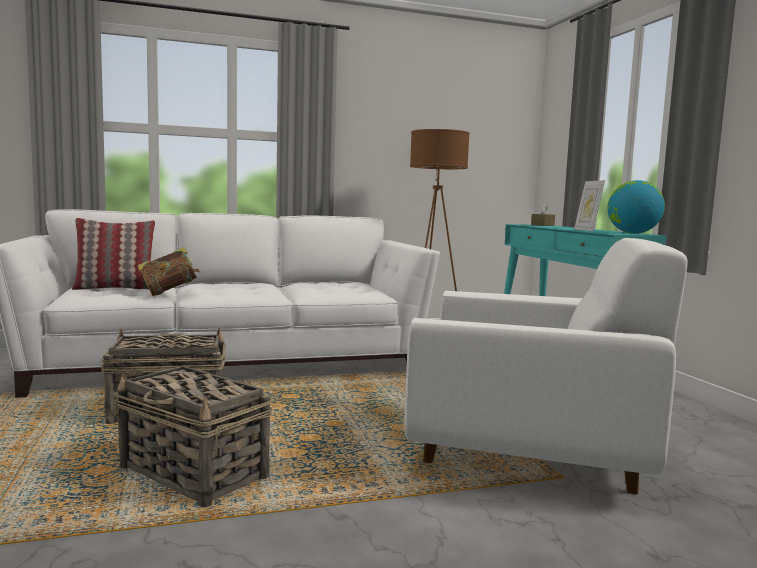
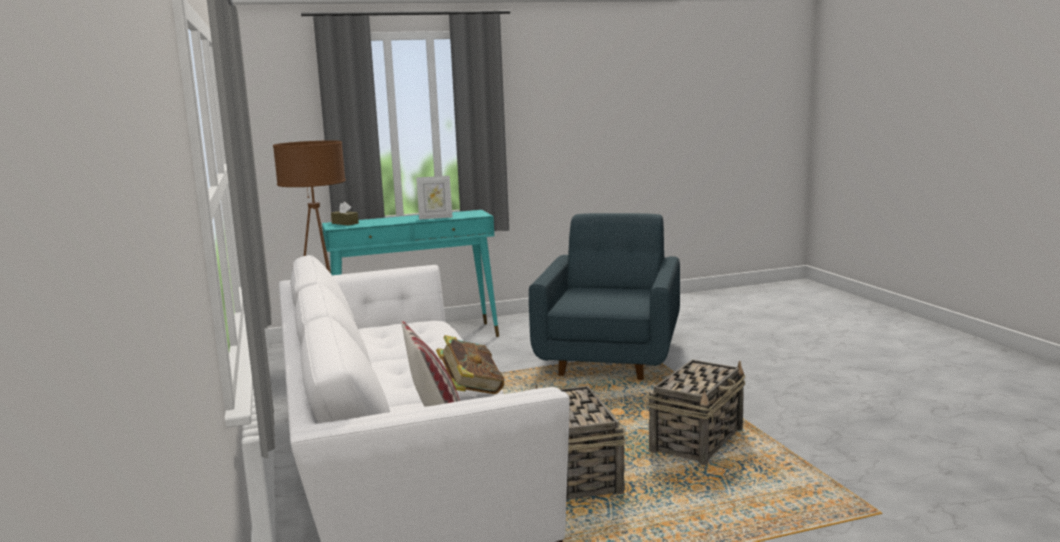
camera: 90 degrees left, 5 degrees up
(530, 451) = (610, 357): white armchair -> blue armchair
(633, 233) = (469, 212): globe -> none

